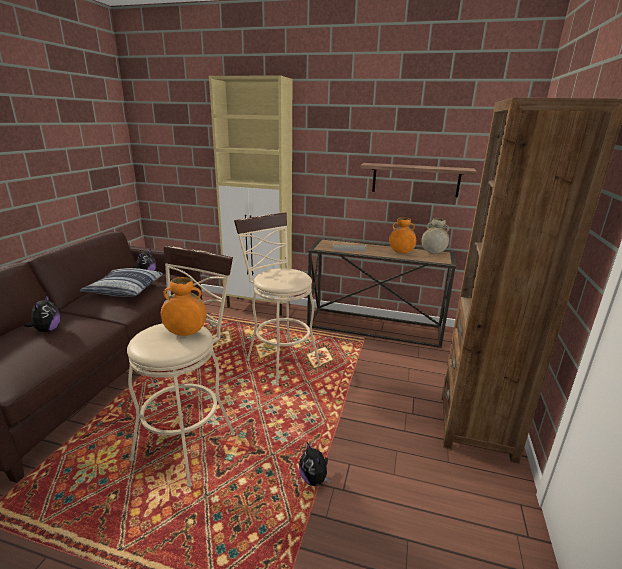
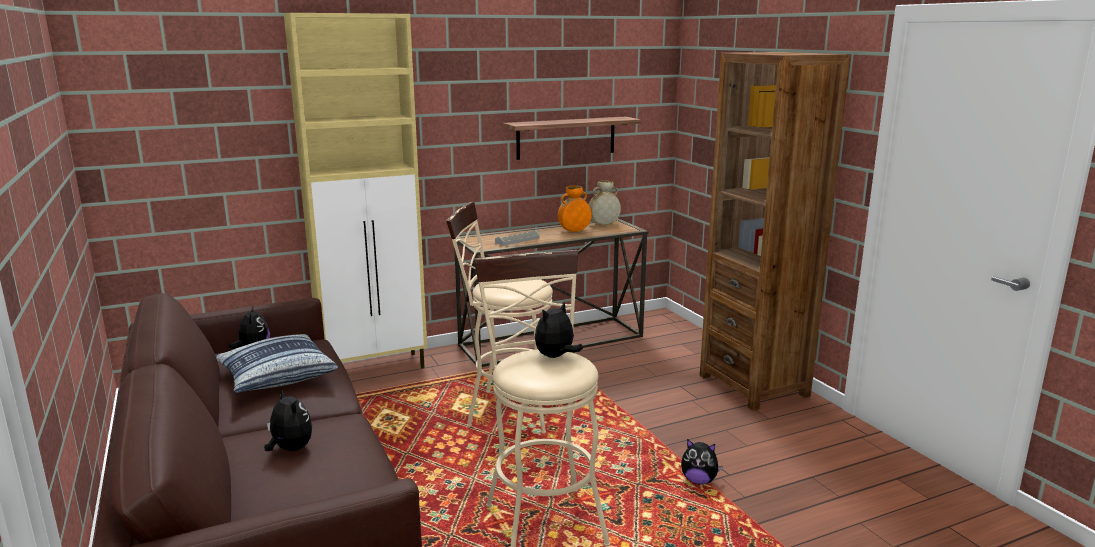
camera: 40 degrees left, 5 degrees down
(185, 333) = (556, 357): orange vase -> plush toy

